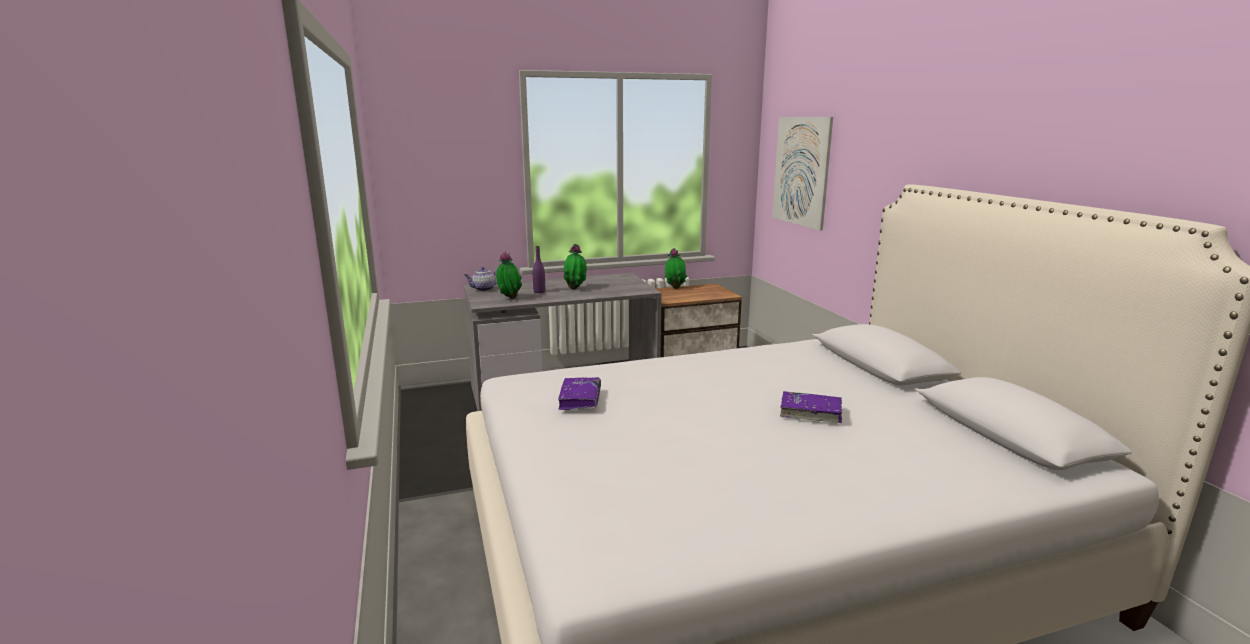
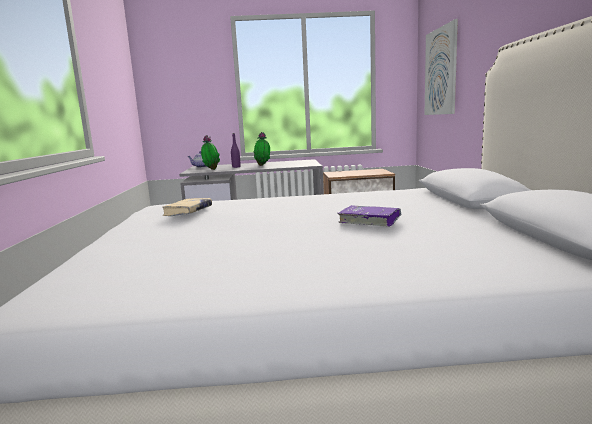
camera: 15 degrees right, 5 degrees down
(580, 399) = (188, 212): purple book -> beige book
(675, 288) = (348, 170): potted plant -> none

